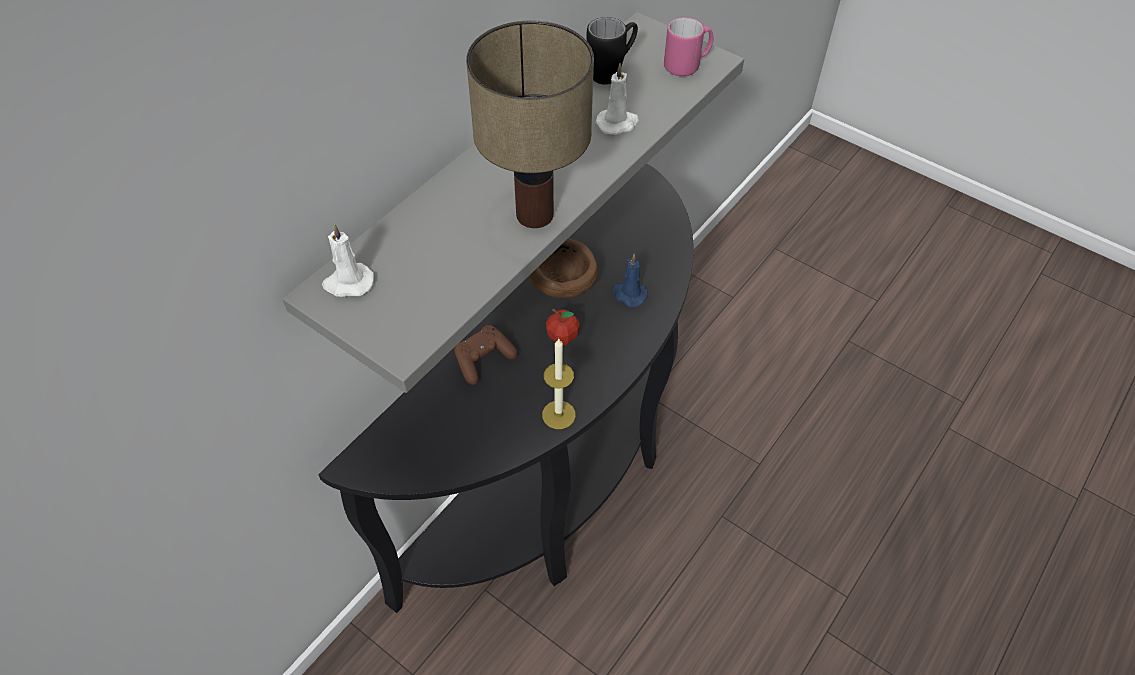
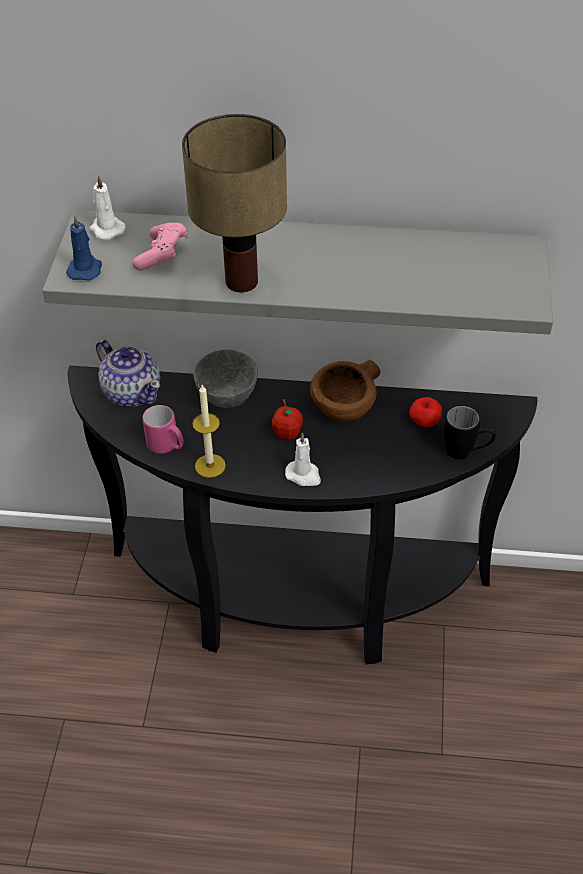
camera: 60 degrees right, 5 degrees down
(408, 434) = (132, 392): none -> teapot
(439, 256) = (162, 256): none -> pink game controller
(483, 360) = (229, 399): brown game controller -> grey bowl
(612, 72) = (446, 254): black mug -> black mug (466, 453)
(618, 123) = (385, 282): white candle -> white candle (304, 475)
(621, 241) = (424, 422): none -> apple
(628, 294) = (368, 453): blue candle -> blue candle (85, 269)
(687, 65) = (502, 291): pink mug -> pink mug (167, 446)

